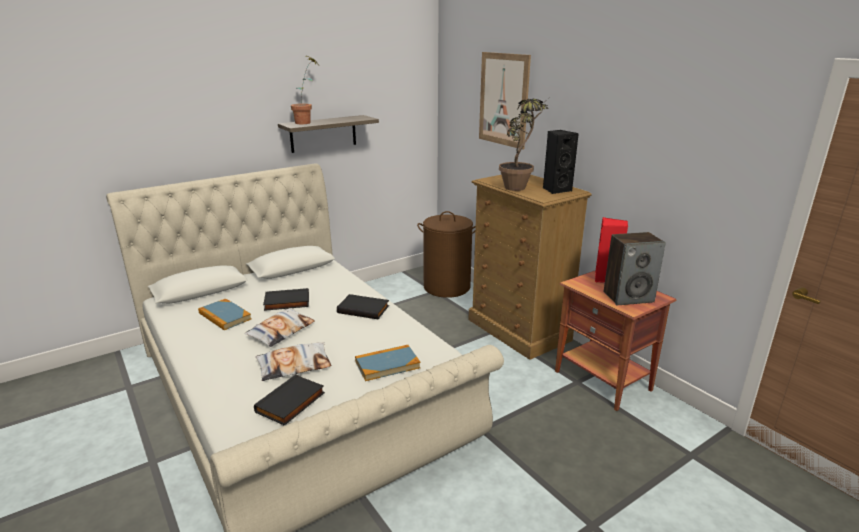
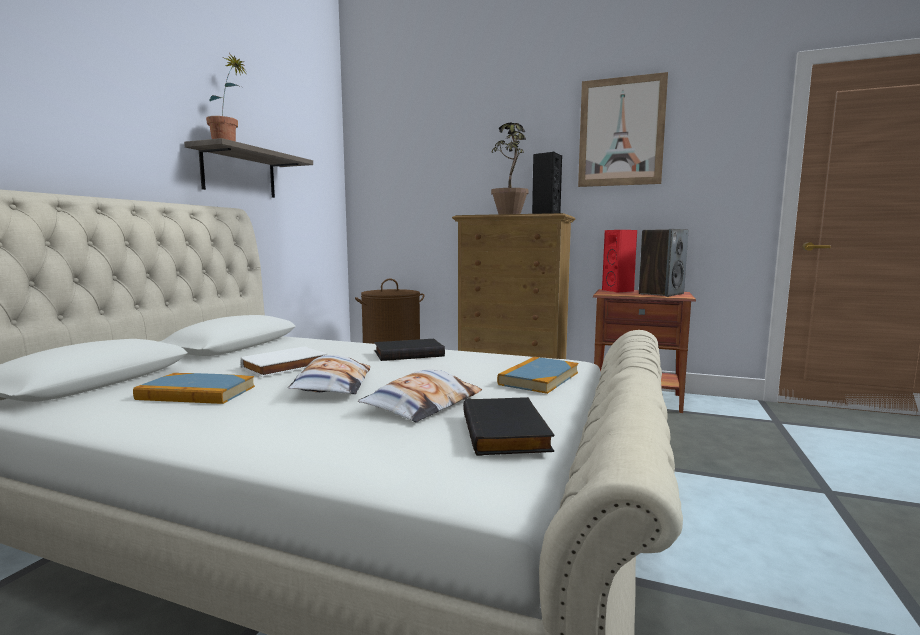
camera: 35 degrees left, 15 degrees down
(286, 302) = (285, 366): black book -> white book
(503, 99) = (446, 148): picture -> picture (621, 132)

